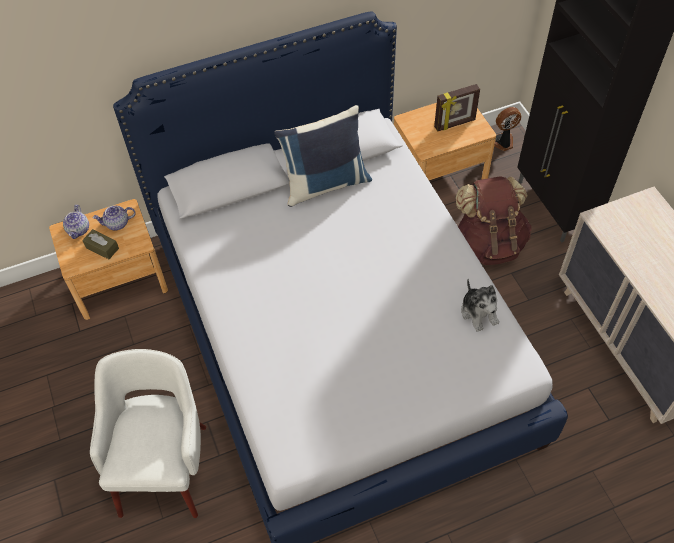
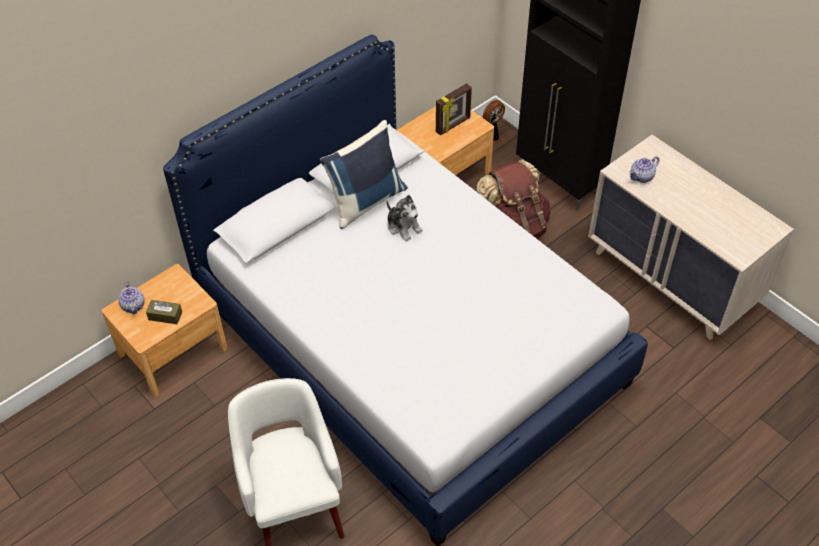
camera: 20 degrees left, 5 degrees down
(117, 224) = (170, 290): teapot -> teapot (642, 177)
(479, 312) = (547, 274): plush toy -> plush toy (403, 227)

